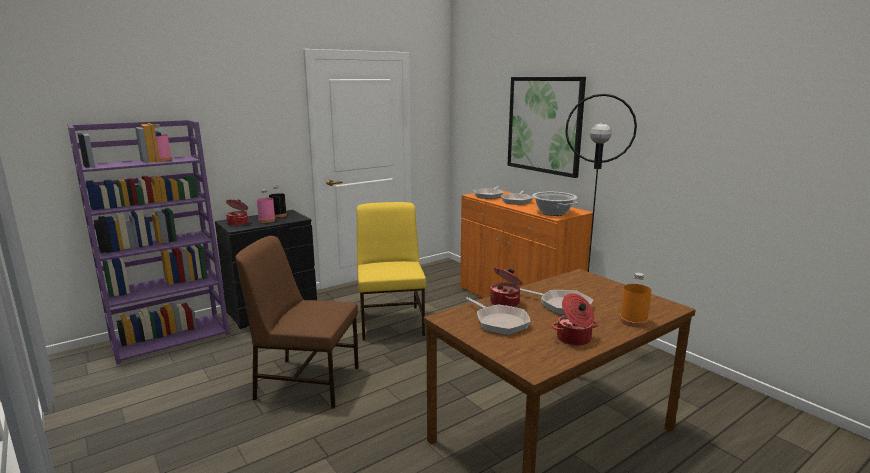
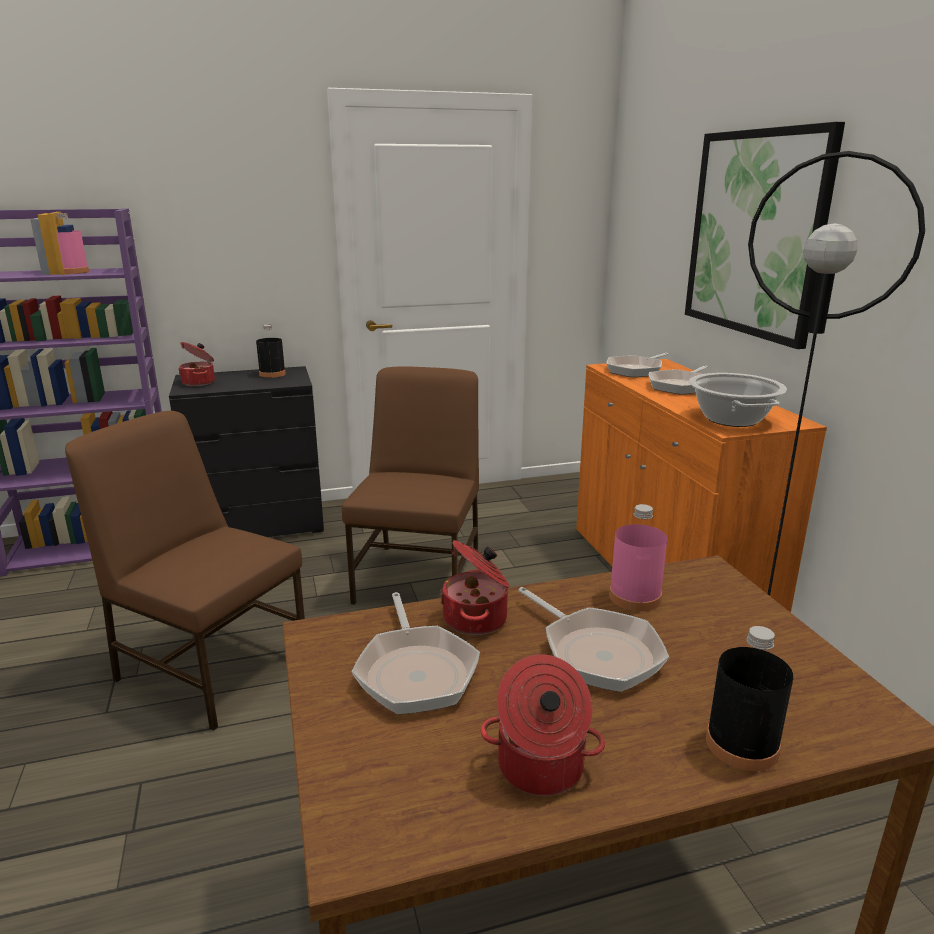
camera: 20 degrees right, 5 degrees up
(267, 220) = (245, 381): pink bottle -> pink bottle (635, 597)
(391, 322) = (420, 577): yellow chair -> brown chair
(633, 321) = (741, 744): orange bottle -> black bottle

